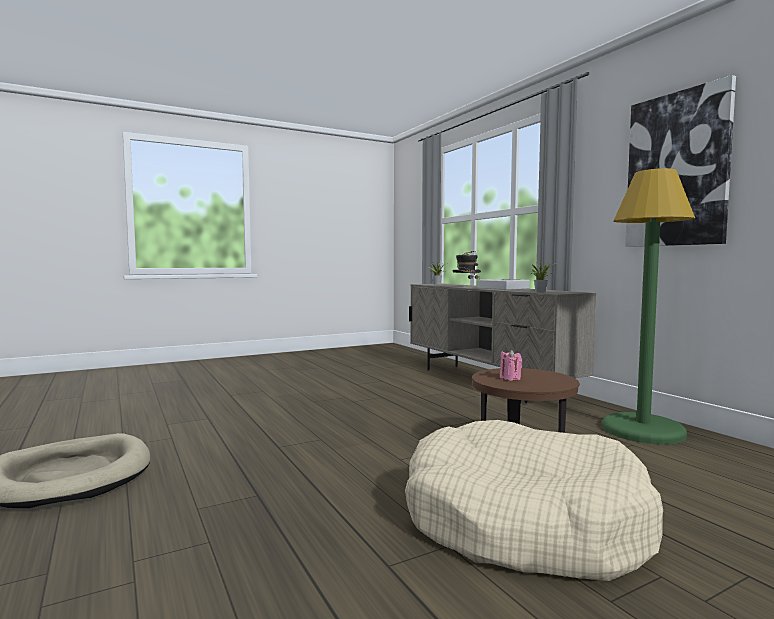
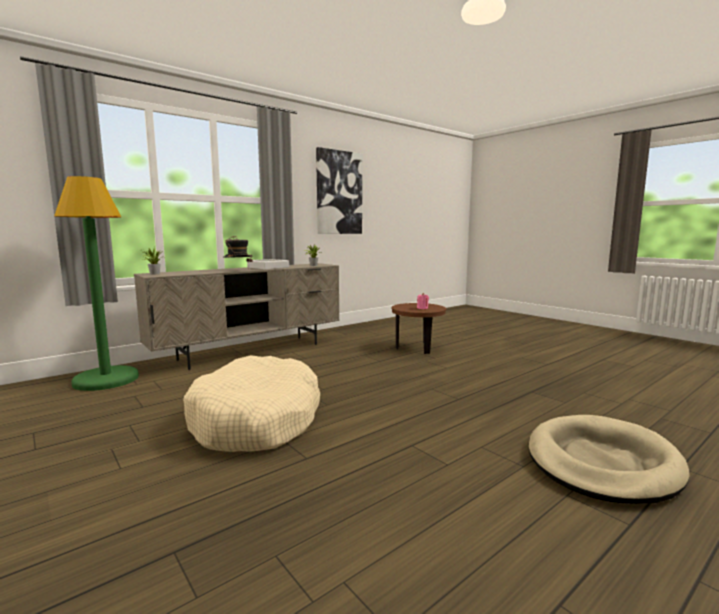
camera: 100 degrees left, 5 degrees up
(523, 522) = (490, 349): beige dog bed -> beige dog bed (257, 420)
(643, 430) = (364, 330): green floor lamp -> green floor lamp (106, 380)

